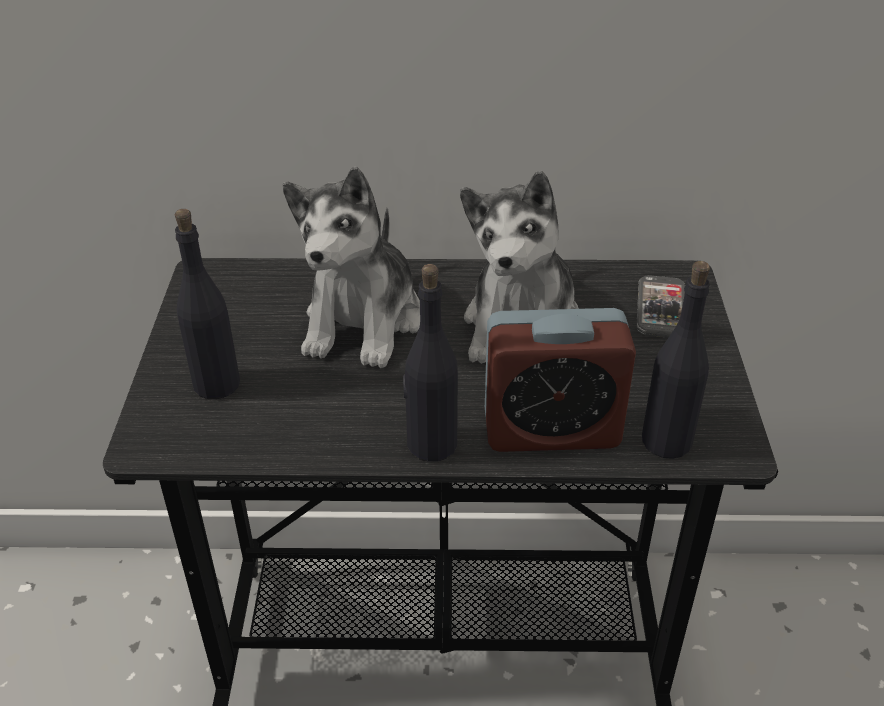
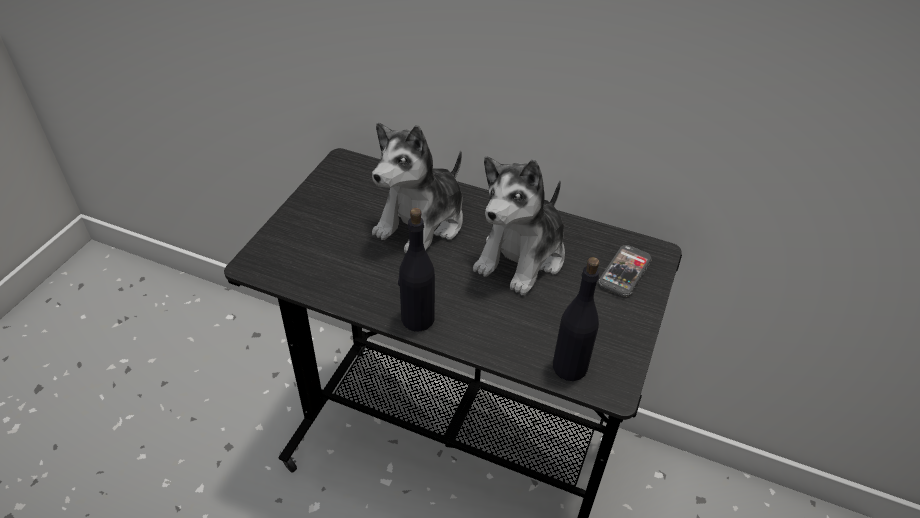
camera: 20 degrees right, 5 degrees up
(216, 384) = (312, 237): black bottle -> none
(551, 430) = (498, 334): alarm clock -> none

